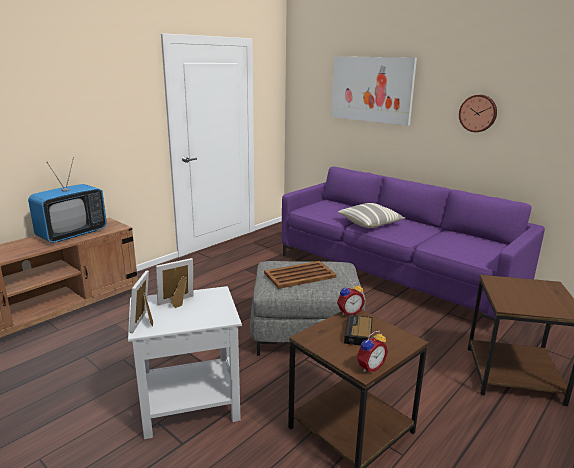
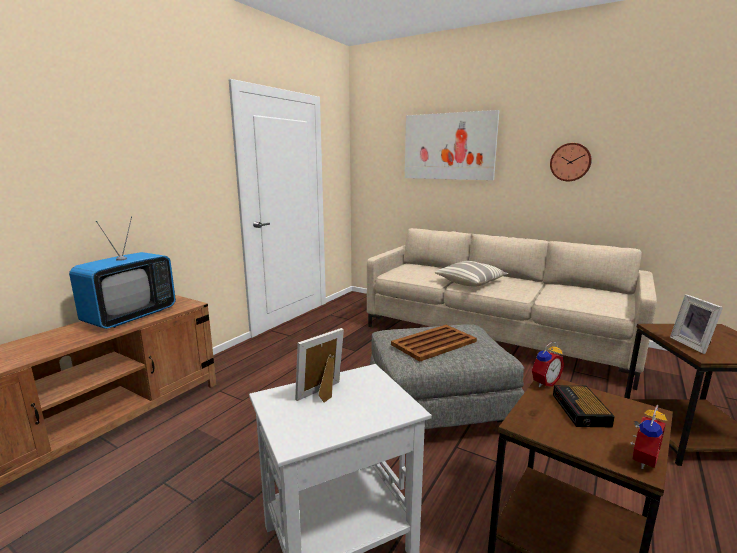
camera: 10 degrees left, 5 degrees down
(145, 322) = (292, 430): picture frame -> picture frame (693, 345)
(394, 275) = (494, 336): purple sofa -> beige sofa

